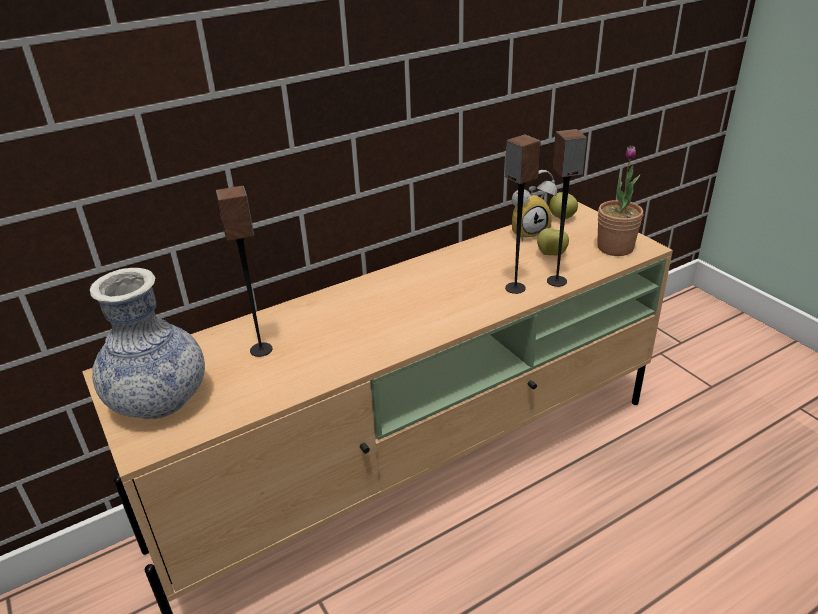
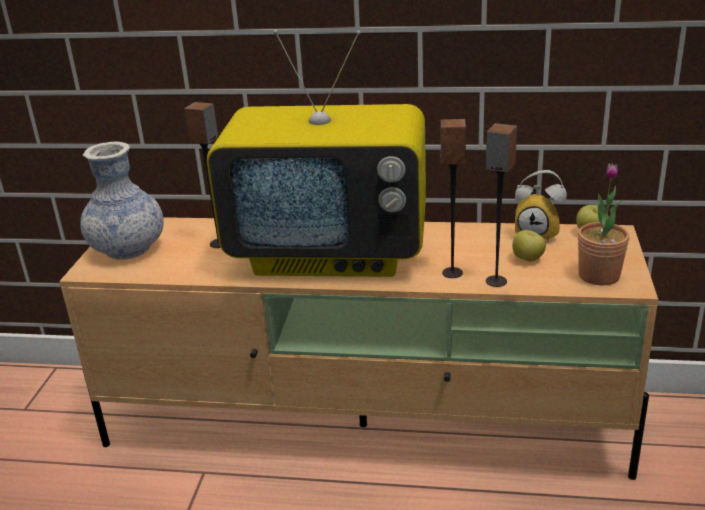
camera: 40 degrees right, 5 degrees down
(391, 313) = (332, 254): none -> television

